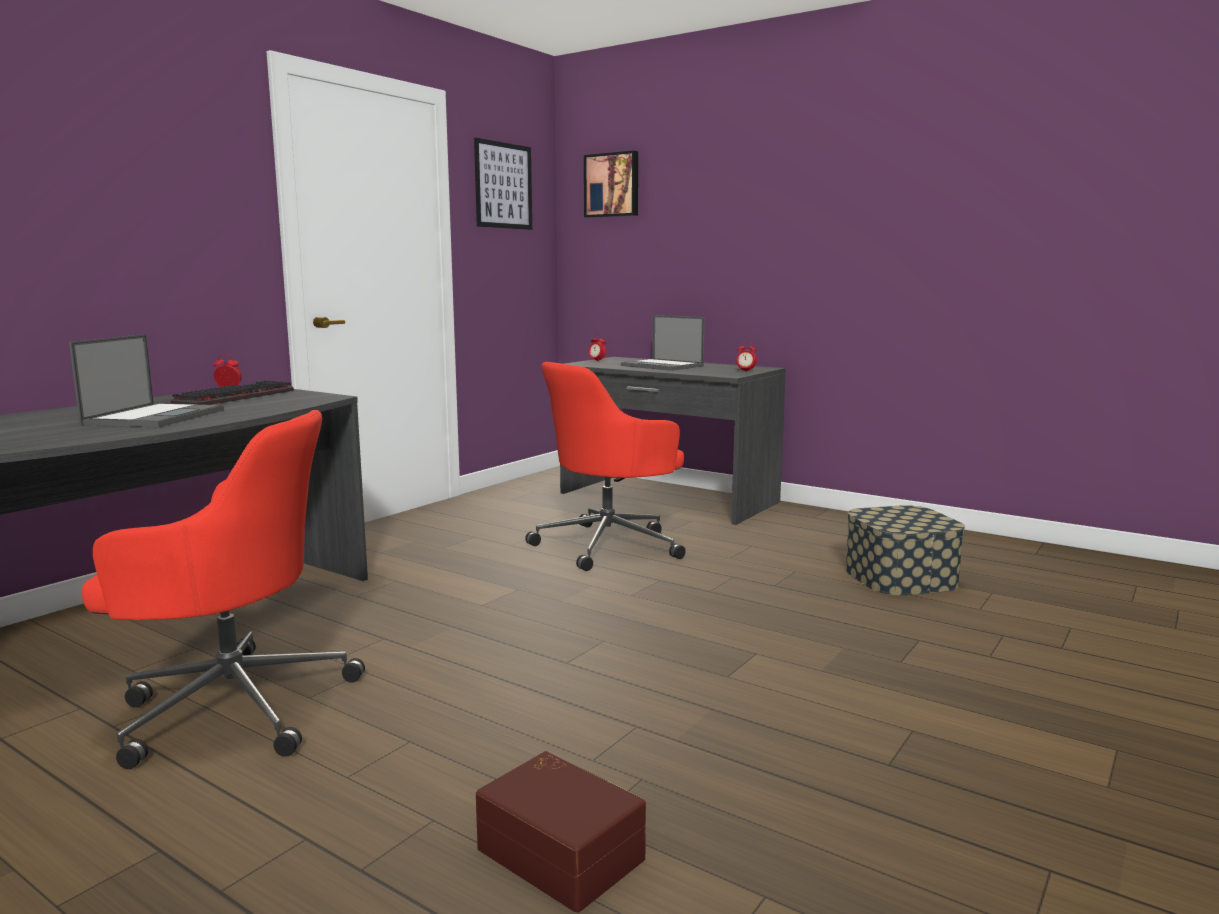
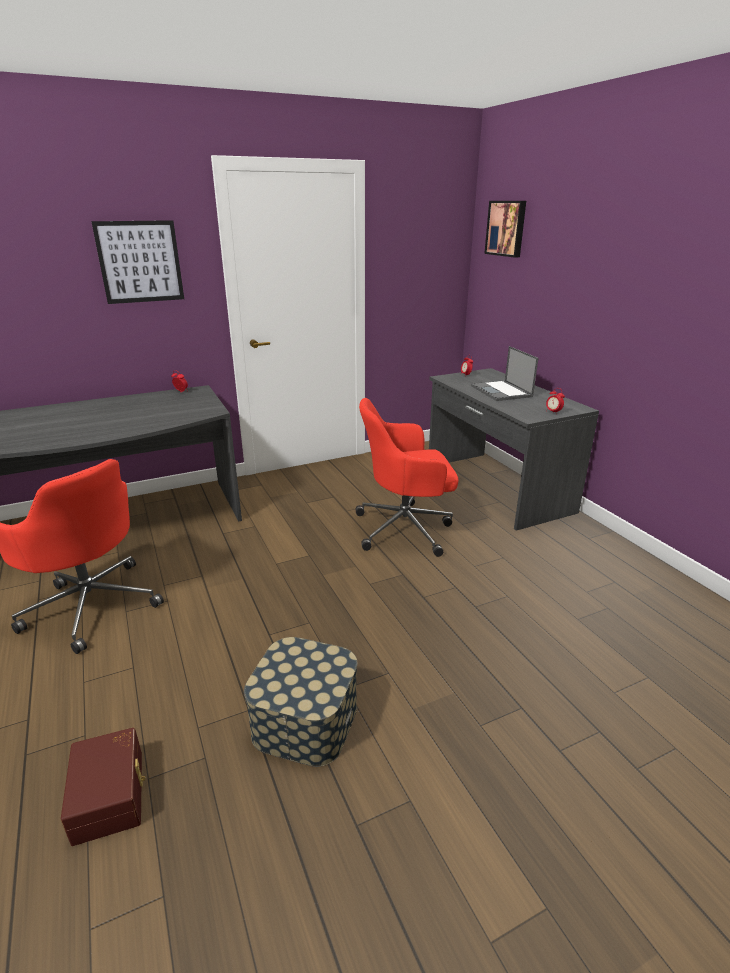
camera: 30 degrees right, 15 degrees up
(155, 417) = (99, 422): laptop -> none
(235, 397) = (170, 402): keyboard -> none
(503, 185) = (418, 230): picture -> picture (140, 262)
(900, 577) = (584, 631): storage box -> storage box (305, 720)

